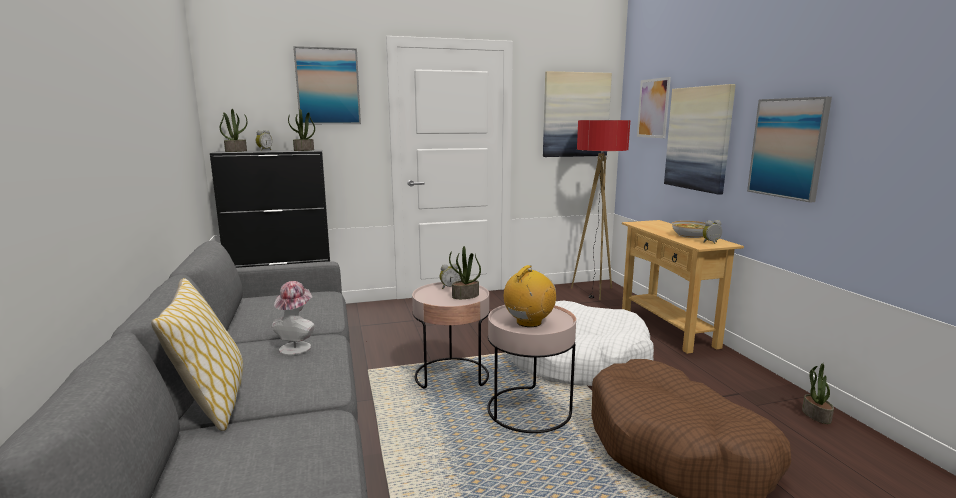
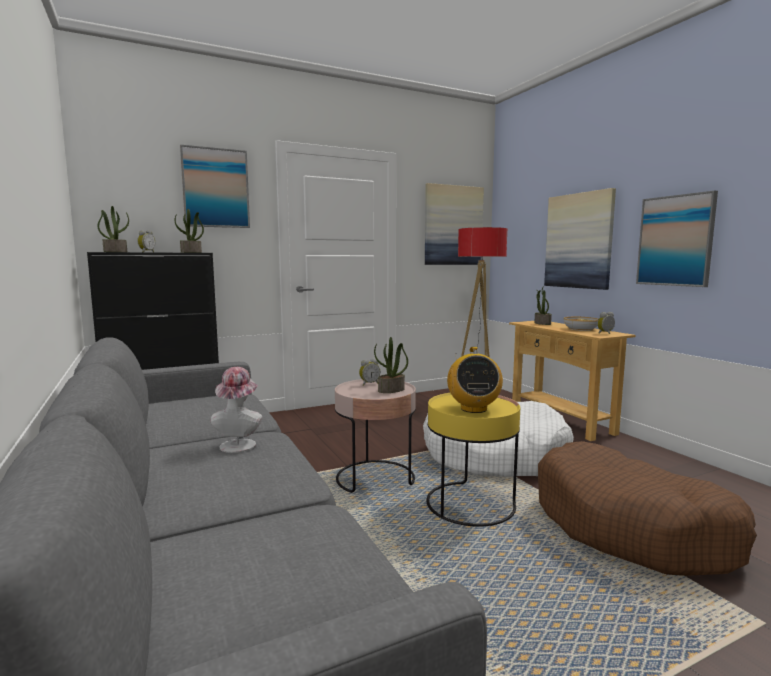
camera: 10 degrees left, 5 degrees down
(212, 403) = (166, 509): pillow -> none
(528, 322) = (473, 409): radio -> radio turned 150 degrees clockwise
(528, 409) = (470, 503): pink side table -> yellow side table
(653, 108) = (527, 217): picture -> none
(815, 415) = (733, 485): potted plant -> potted plant (542, 323)

